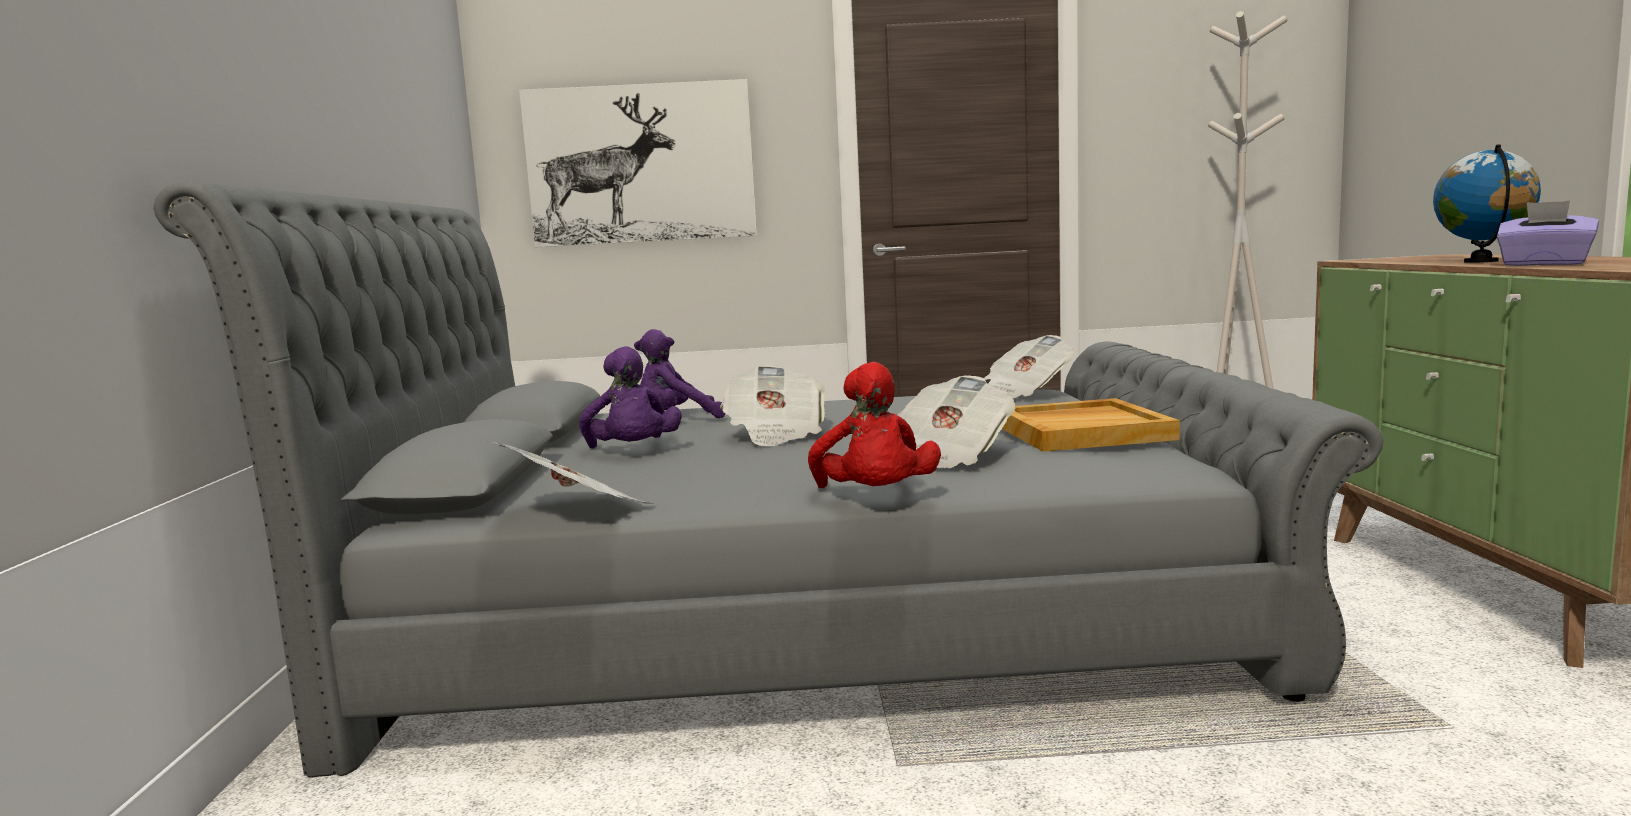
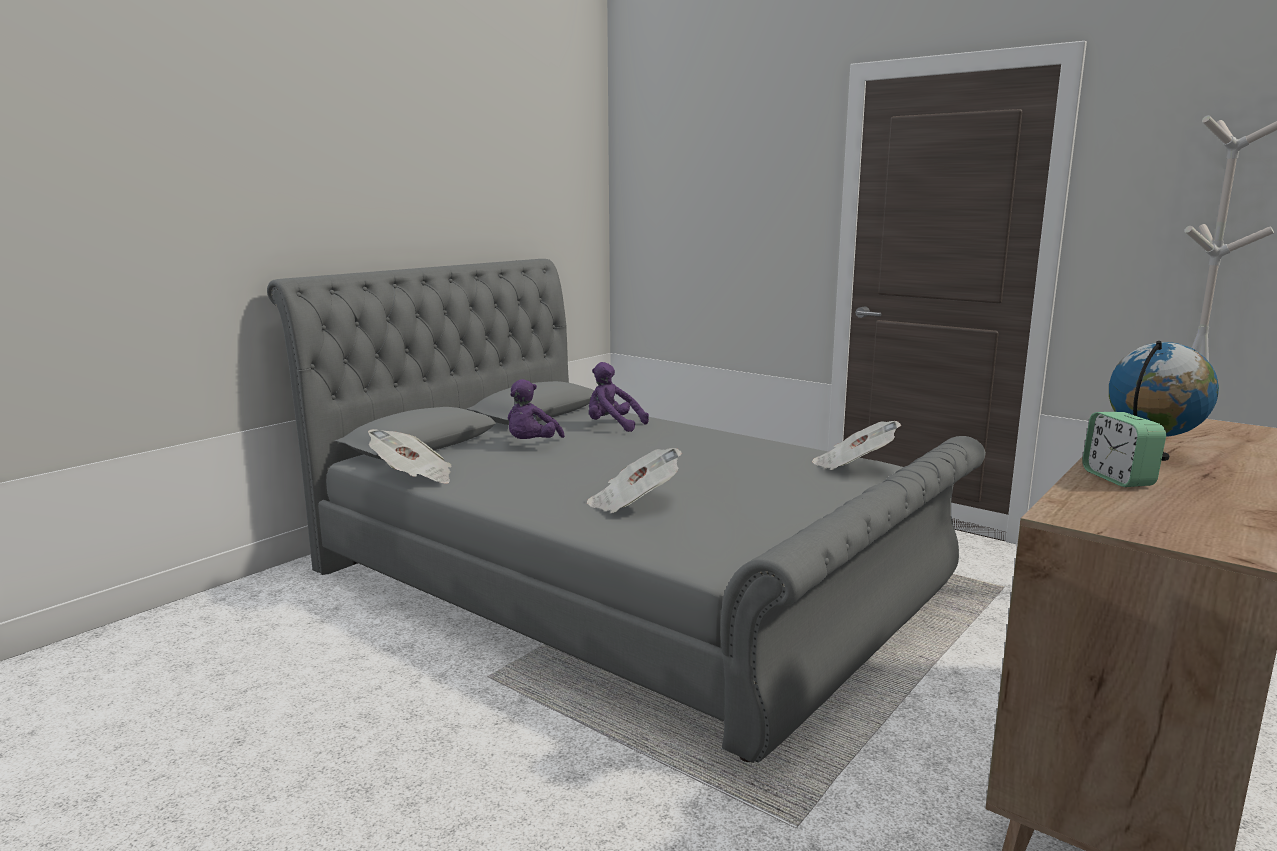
camera: 40 degrees right, 5 degrees up
(641, 164) = (702, 224): picture -> none
(775, 434) = (615, 454): newspaper -> none
(875, 498) = (526, 517): red plush toy -> none
(1082, 431) = (753, 512): beige tray -> none
(1544, 264) = (1118, 478): purple tissue box -> alarm clock

